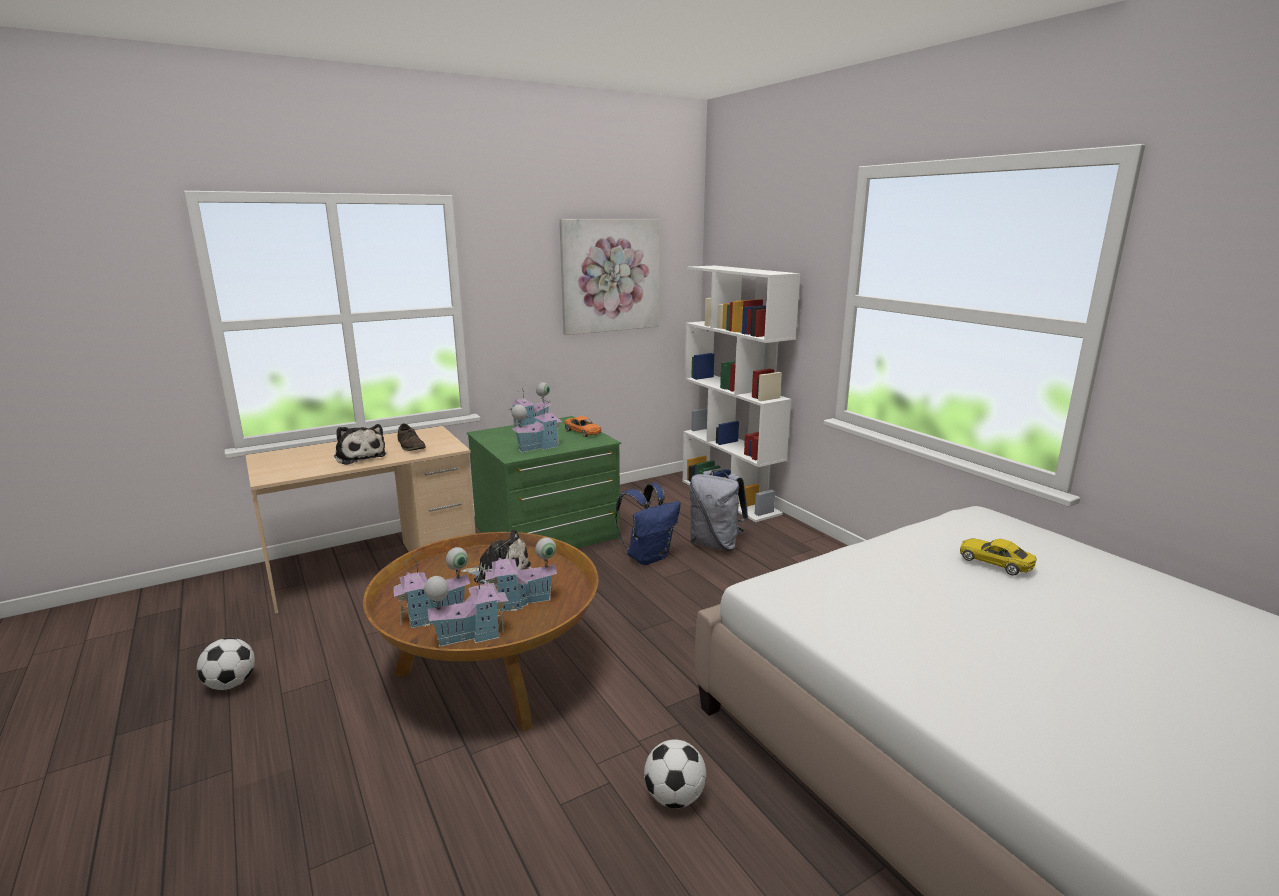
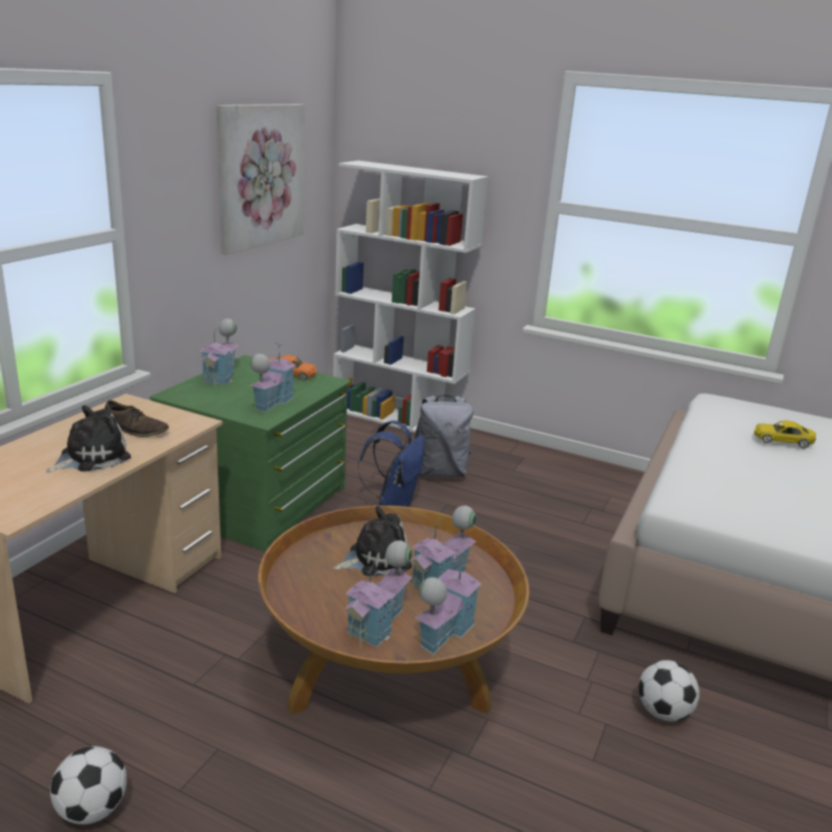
camera: 35 degrees left, 5 degrees up
(359, 456) = (91, 457): plush toy -> plush toy turned 60 degrees counterclockwise

